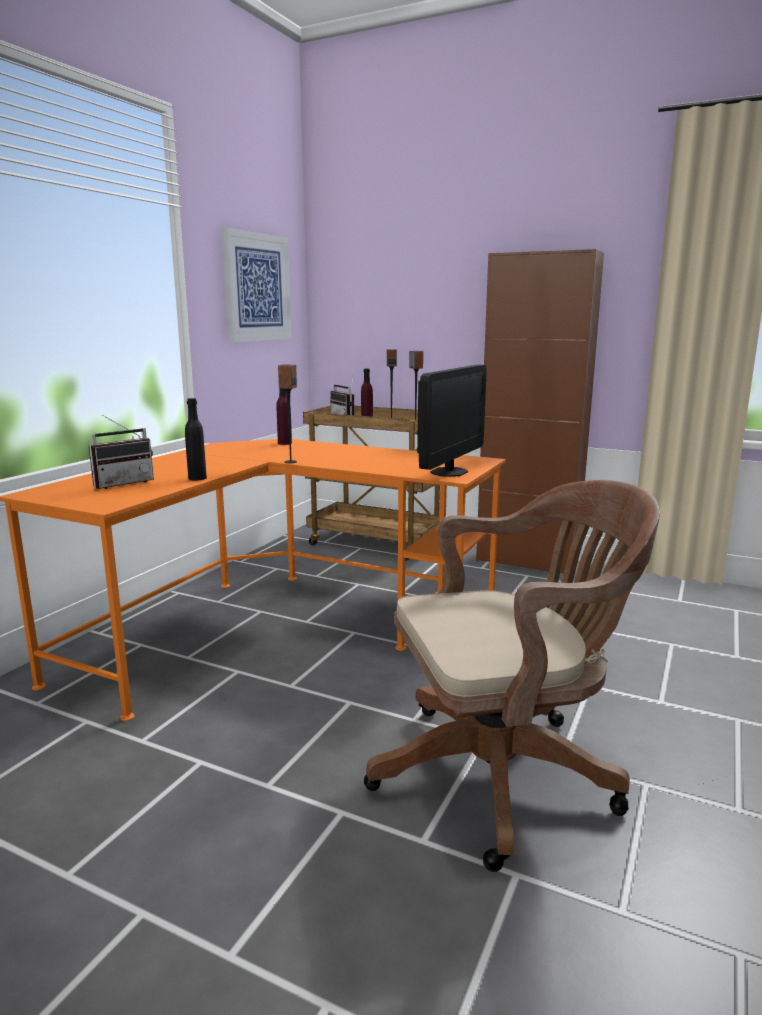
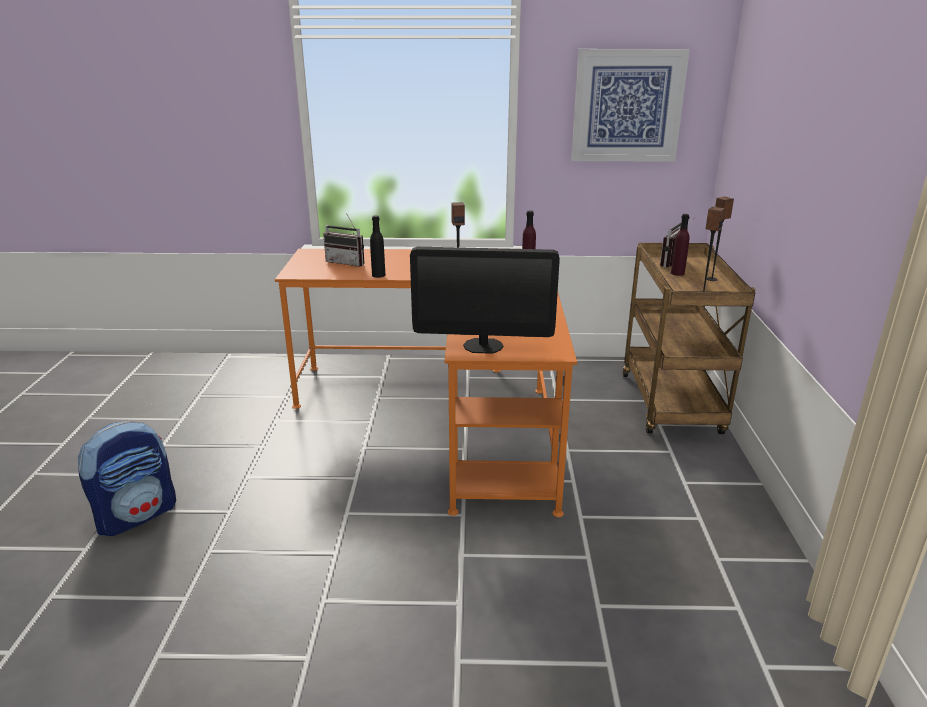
camera: 65 degrees right, 10 degrees up
(273, 920) = (137, 515): none -> backpack
(505, 773) = (293, 573): brown office chair -> none
(526, 561) = (744, 510): brown cabinet -> none

